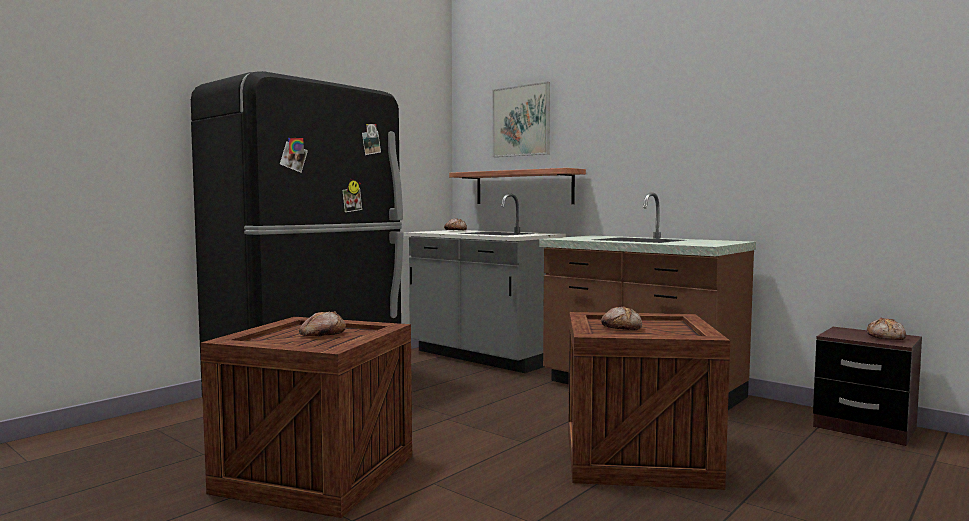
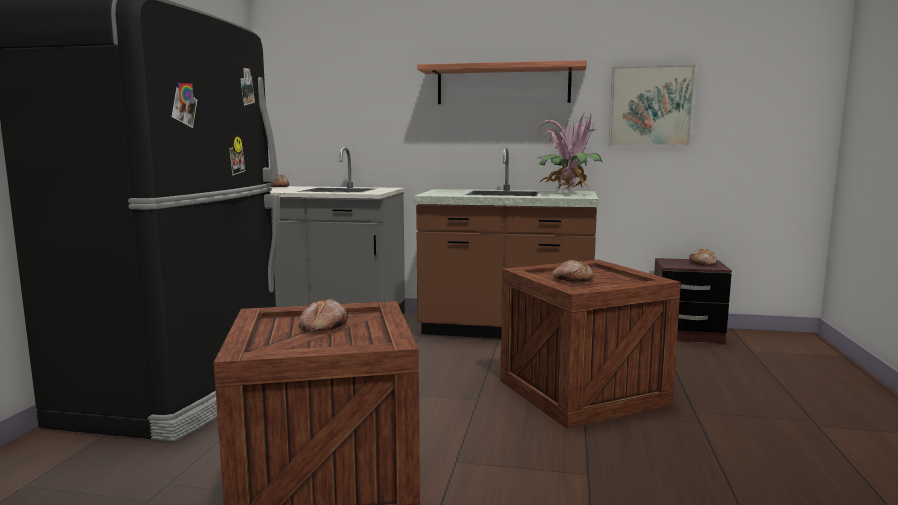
camera: 30 degrees left, 5 degrees up
(521, 121) = (346, 69): picture -> picture (650, 106)
(523, 187) = (351, 140): shelf -> shelf (503, 85)
(703, 242) = (567, 194): none -> potted plant

